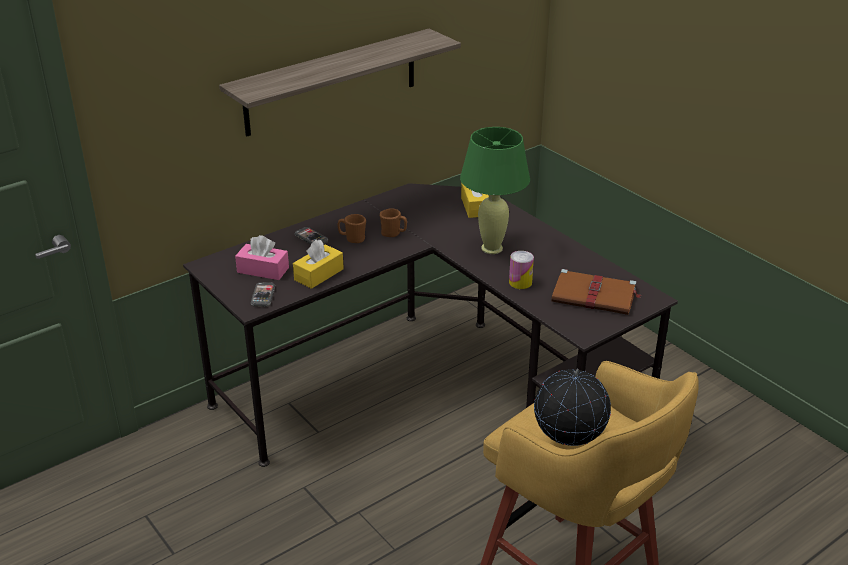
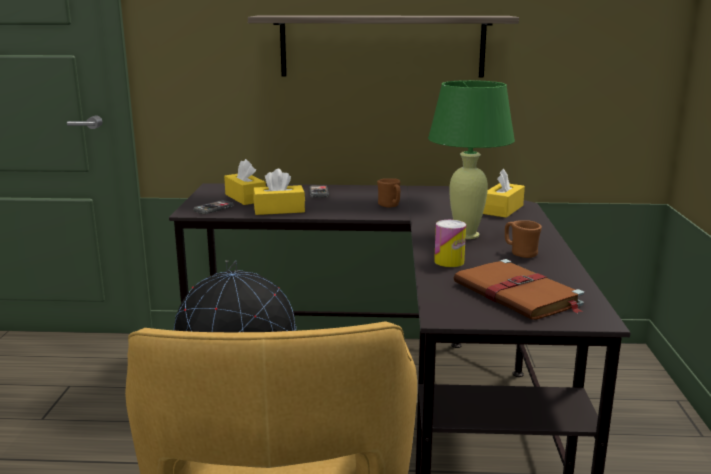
camera: 40 degrees right, 15 degrees down
(263, 270) = (245, 198): pink tissue box -> yellow tissue box
(352, 239) = (349, 200): brown mug -> brown mug (520, 253)

